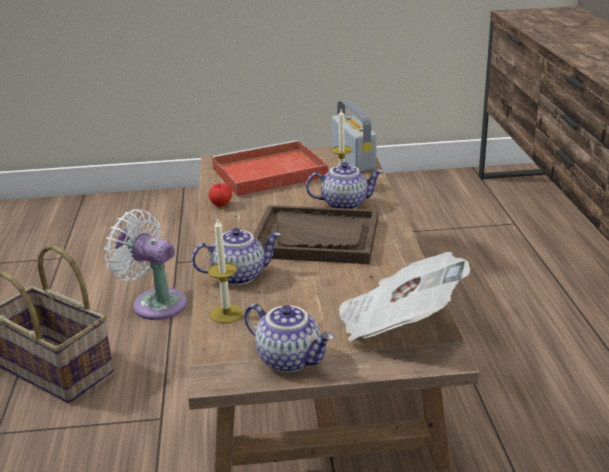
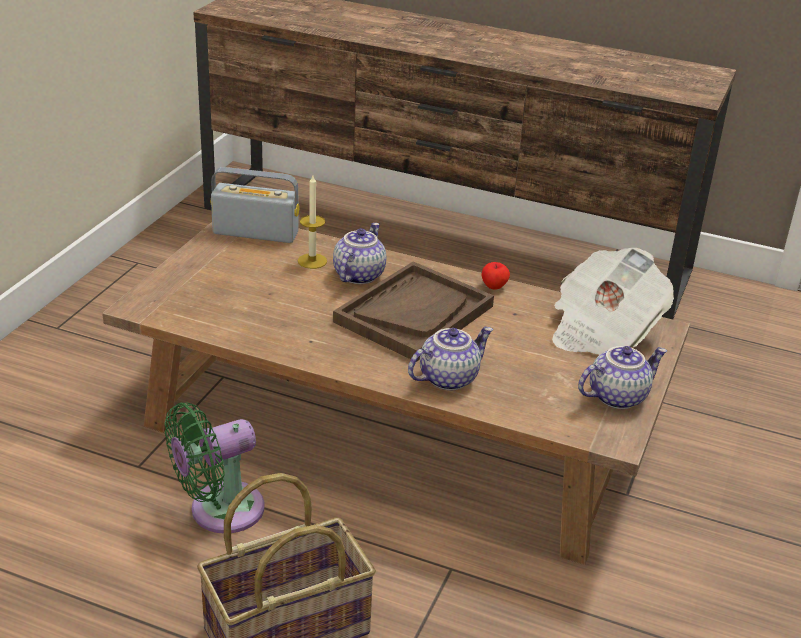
camera: 65 degrees left, 5 degrees up
(155, 303) = (219, 511): white fan -> green fan
(221, 205) = (272, 341): apple -> apple (494, 286)
(226, 313) = (516, 406): candle -> none
(239, 275) = (448, 378): teapot -> teapot turned 45 degrees clockwise
(267, 173) = (224, 289): red tray -> none

